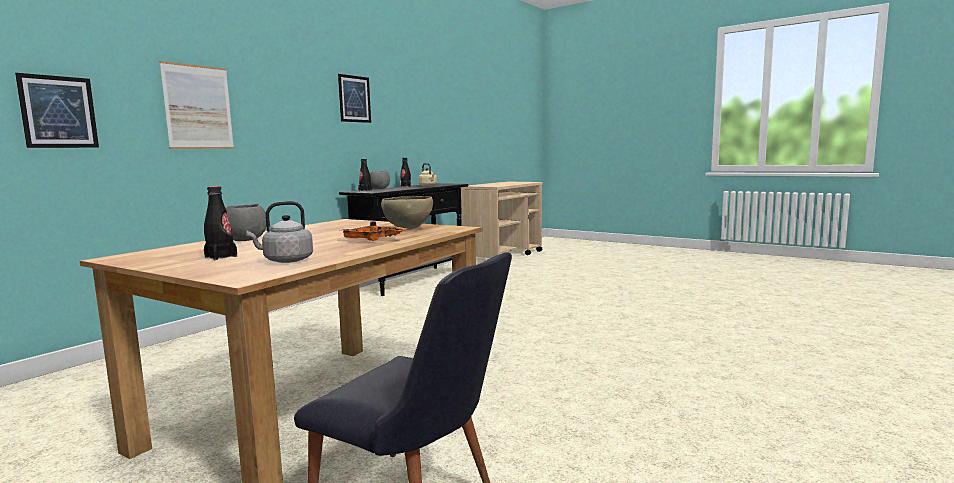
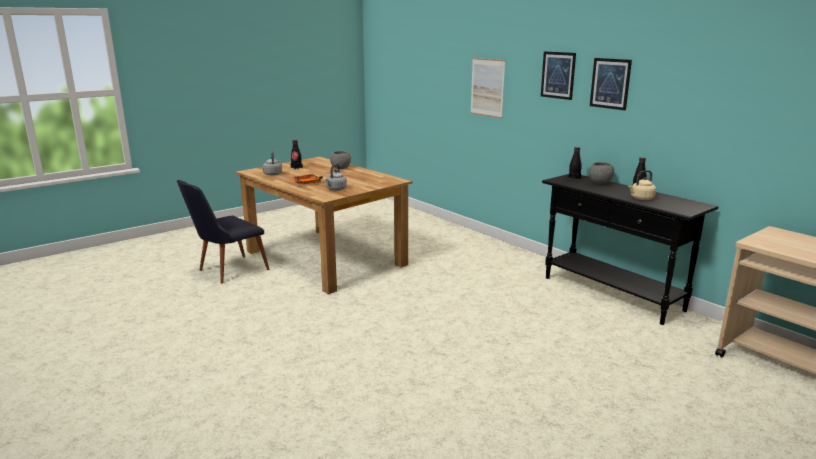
camera: 105 degrees right, 10 degrees up
(59, 112) = (435, 88): picture -> picture (558, 75)
(408, 229) = (336, 189): brown bowl -> grey kettle

